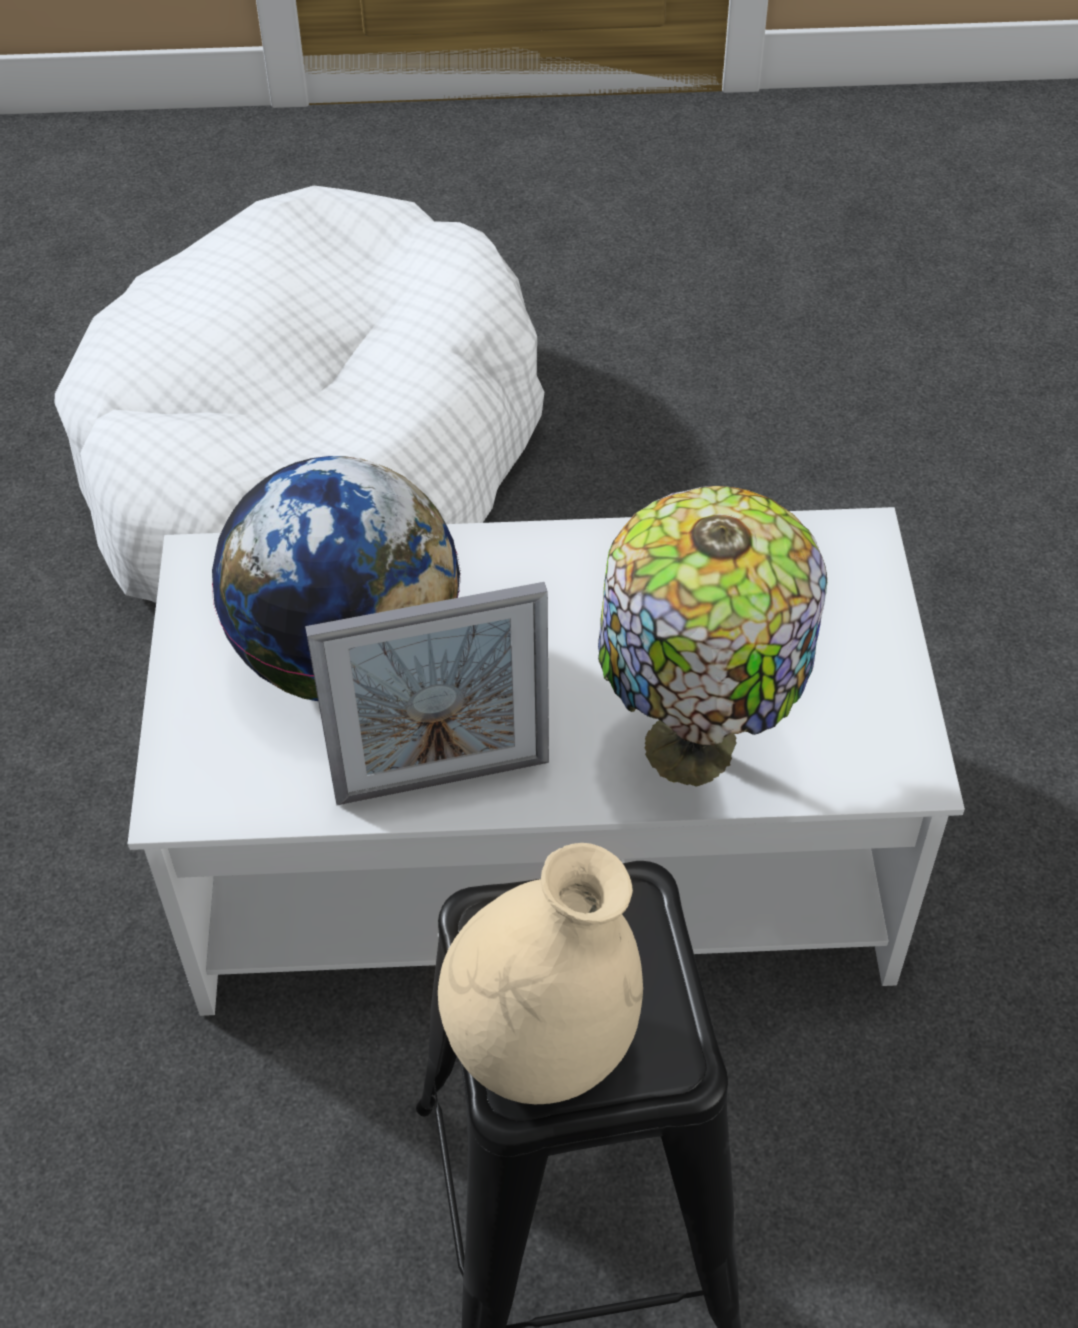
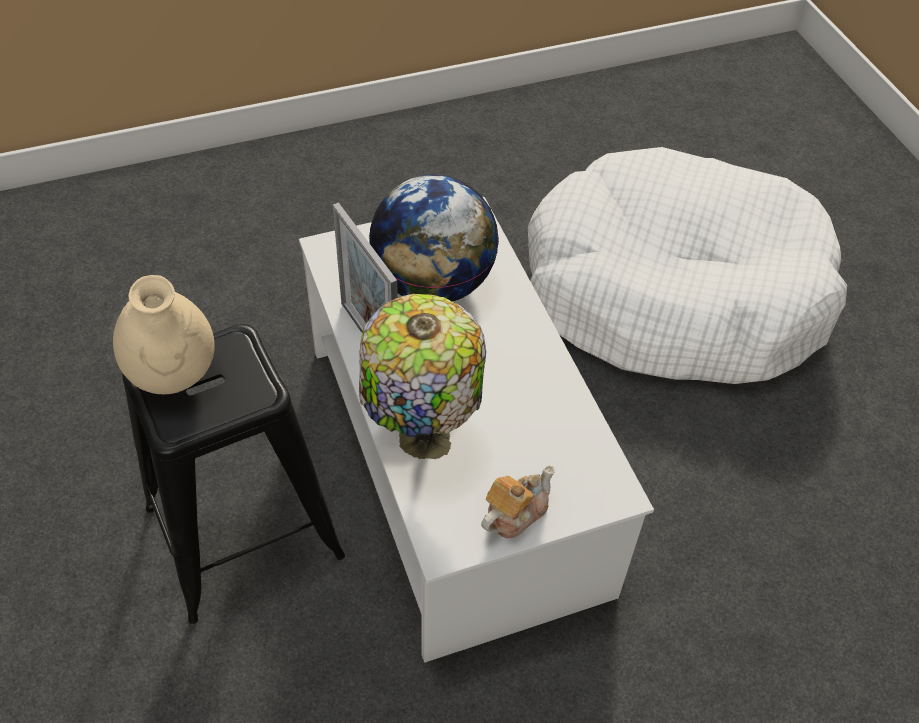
camera: 70 degrees right, 0 degrees up
(866, 666) = (514, 513): none -> teapot

